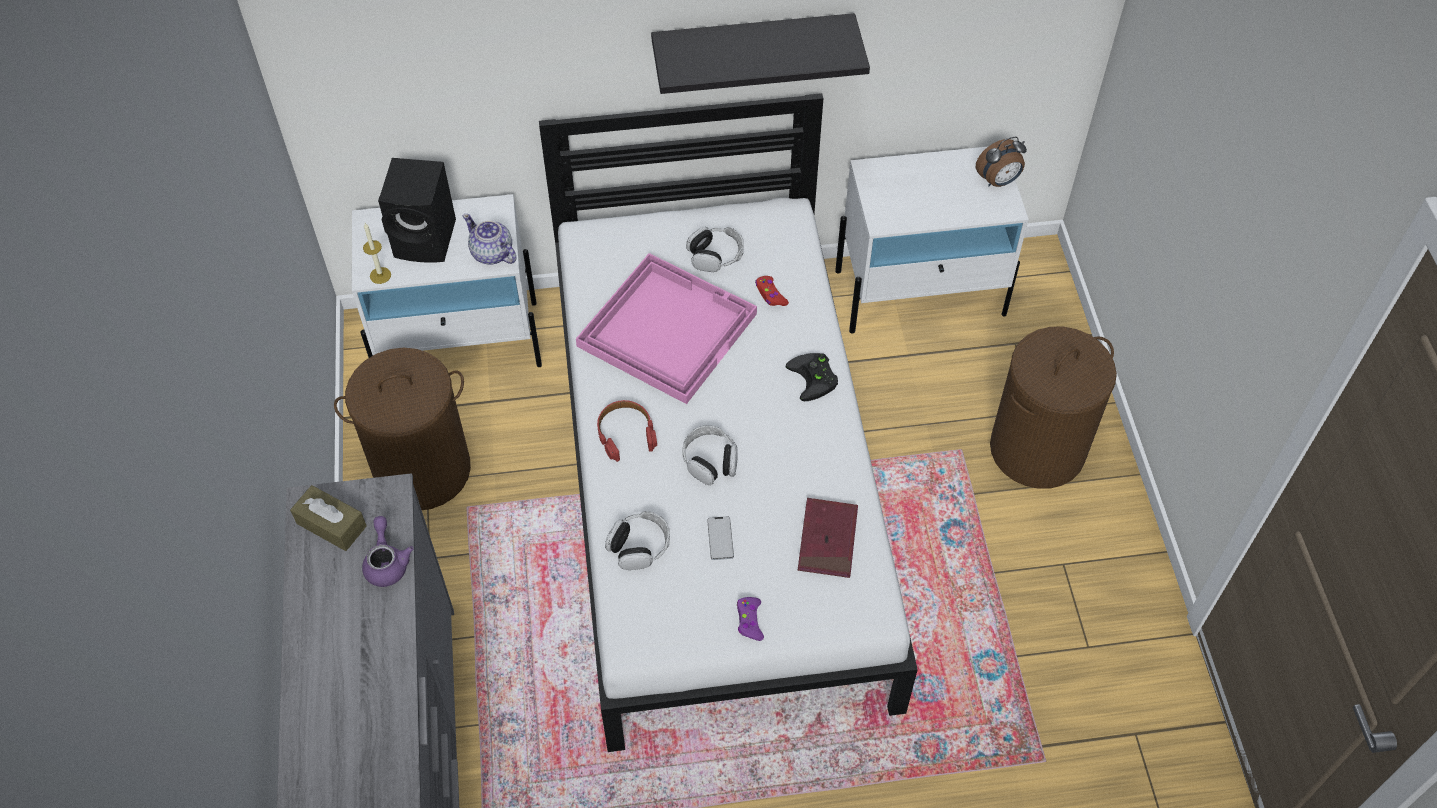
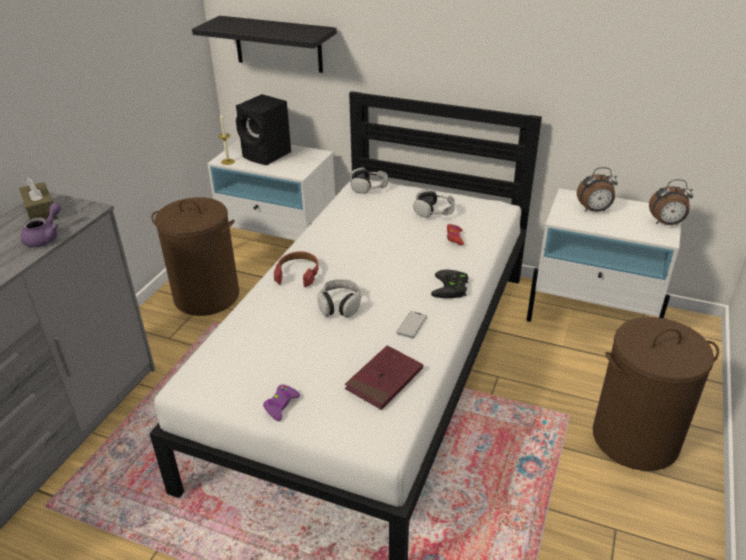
camera: 30 degrees right, 20 degrees down
(492, 254) = (296, 169): teapot -> none
(639, 546) = (248, 332): headphones -> headphones (369, 187)
(667, 328) = (371, 233): pink tray -> none
(720, 538) = (307, 349): phone -> phone (411, 325)
(752, 49) = (498, 68): black shelf -> black shelf (278, 44)
(911, 189) = (594, 210): none -> alarm clock

